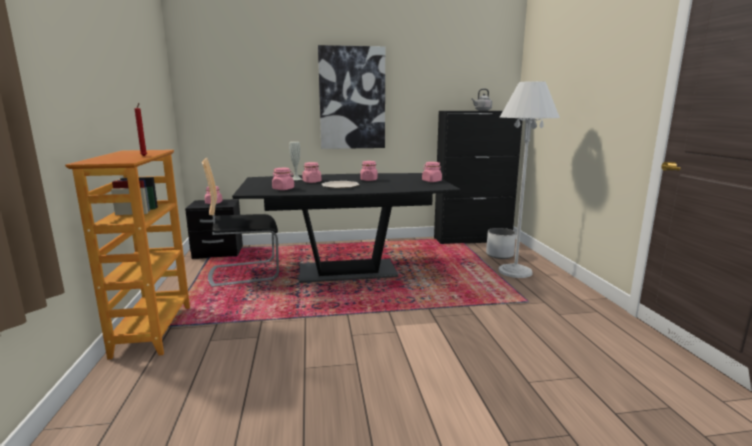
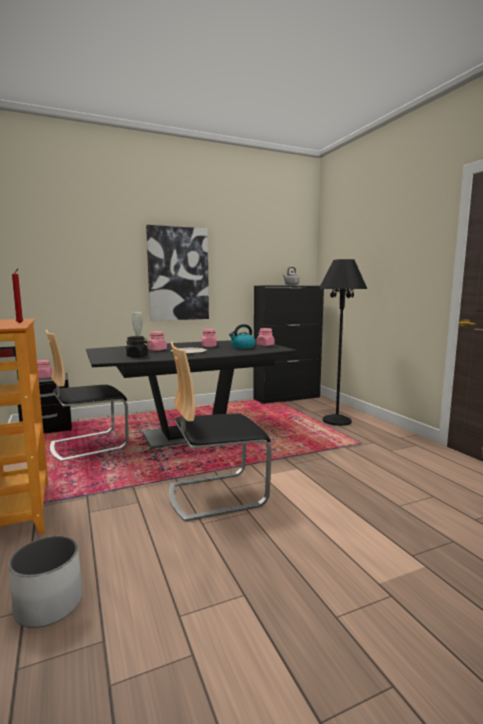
camera: 15 degrees left, 5 degrees down
(283, 189) = (137, 356): pink jar -> black jar
(335, 339) = (216, 494): none -> chair
(403, 182) = (242, 347): none -> kettle
(499, 255) = (316, 408): white planter -> white planter (48, 605)
(515, 271) = (336, 420): white floor lamp -> black floor lamp

